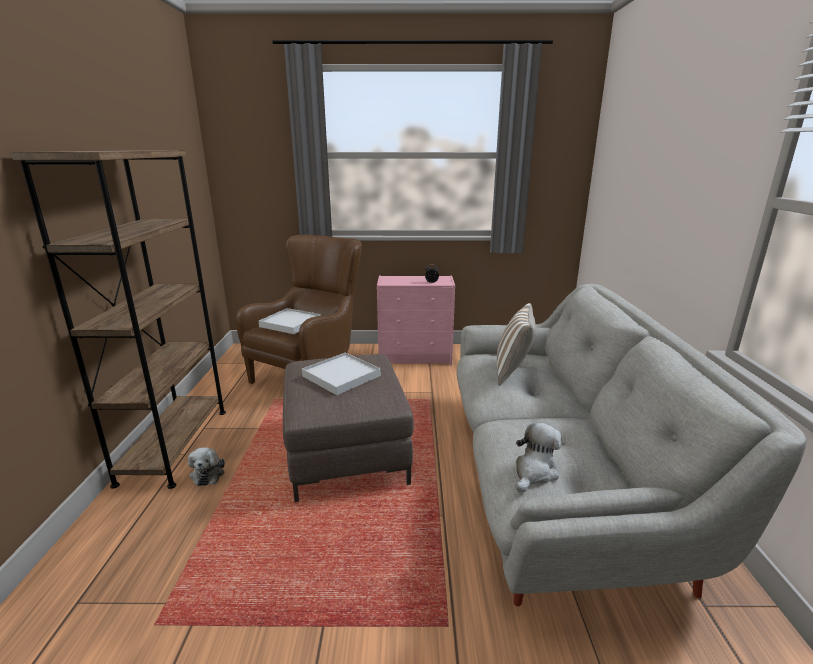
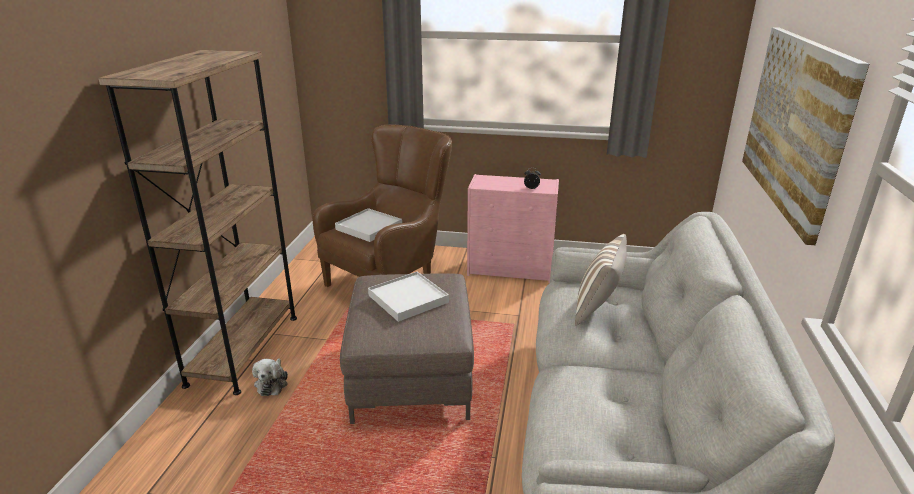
camera: 10 degrees right, 5 degrees up
(534, 472) = (577, 430): plush toy -> none
(662, 199) = (795, 124): none -> picture

